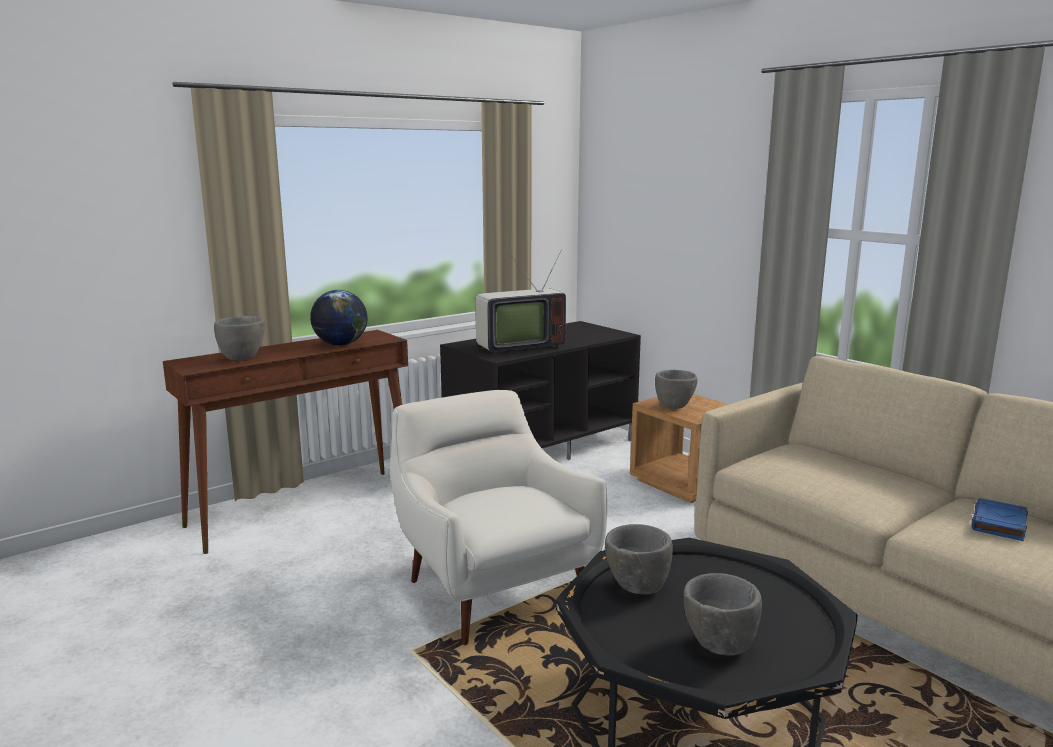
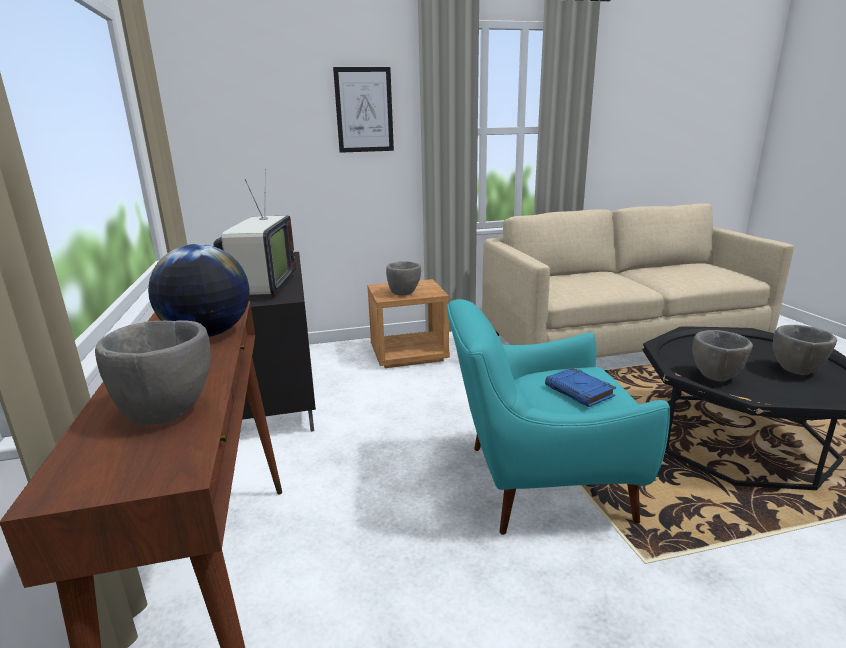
camera: 65 degrees left, 5 degrees up
(493, 588) = (538, 483): white armchair -> turquoise armchair
(723, 197) = (364, 110): none -> picture
(999, 524) = (671, 272): blue book -> blue book (580, 391)

